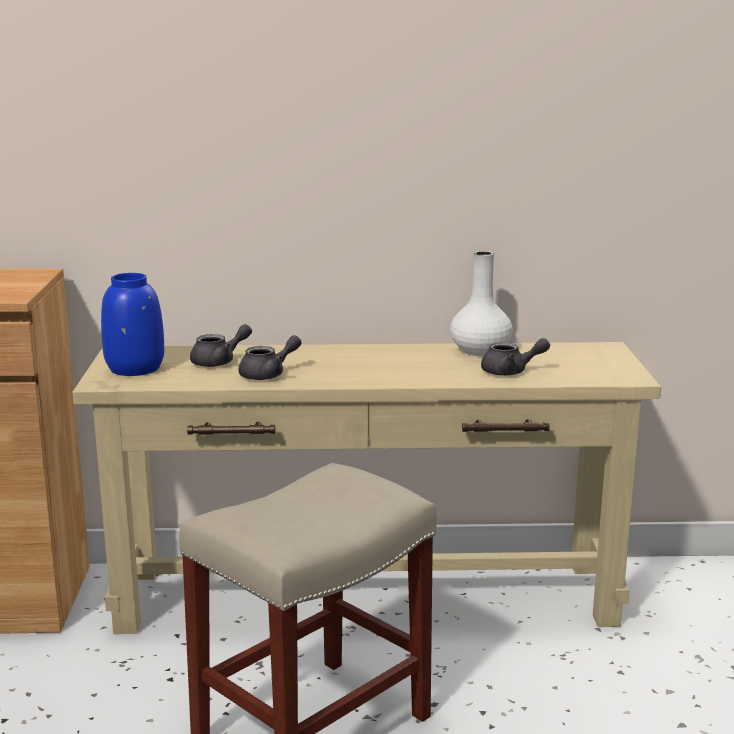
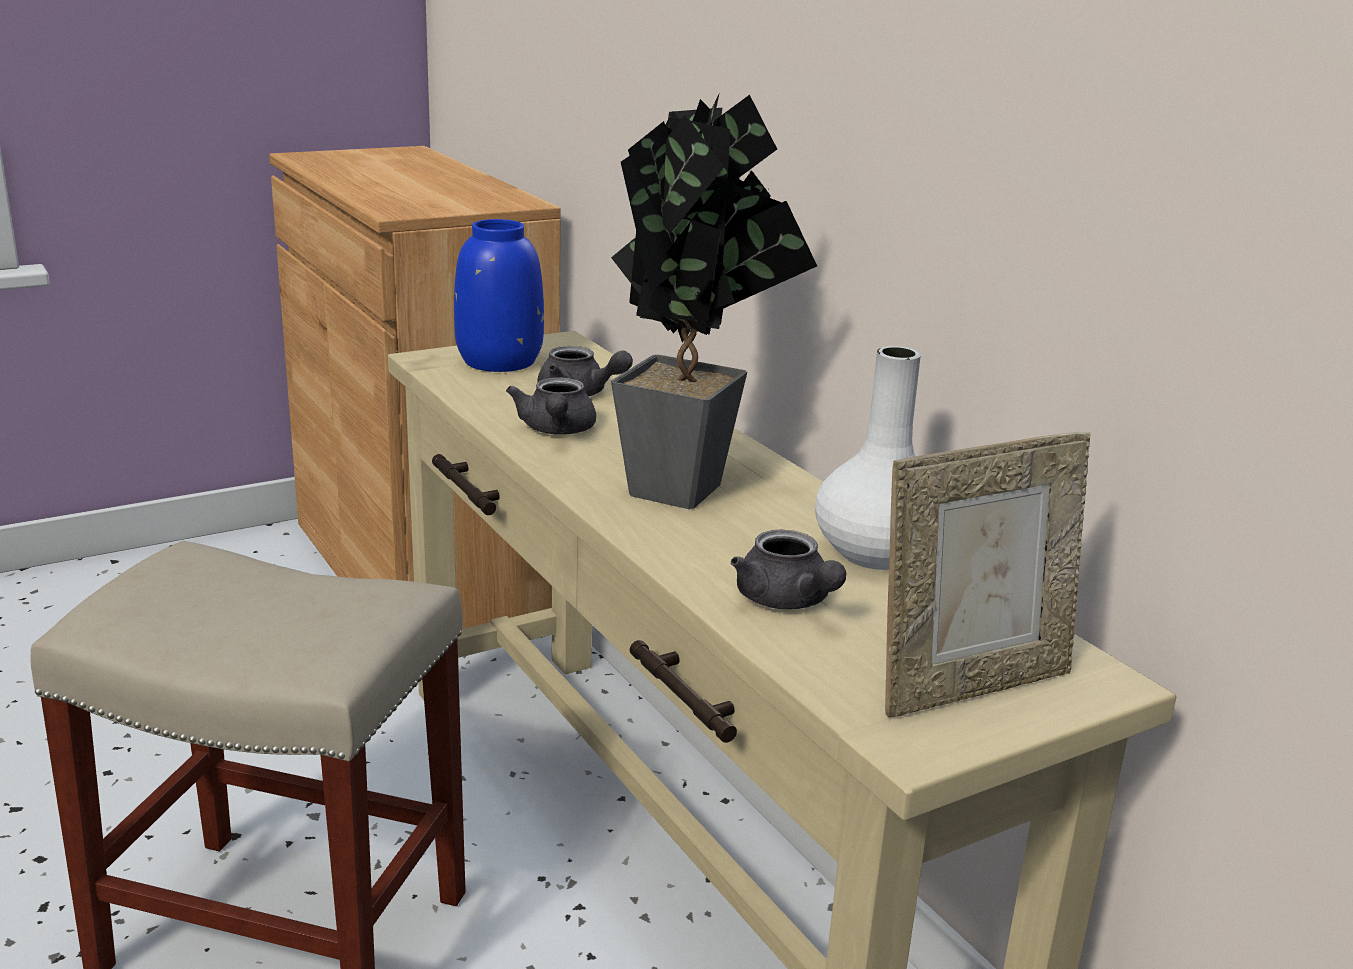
camera: 60 degrees right, 5 degrees up
(268, 374) = (556, 431): grey teapot -> grey teapot turned 60 degrees clockwise
(374, 364) = (689, 485): none -> potted plant
(599, 362) = (971, 685): none -> picture frame

